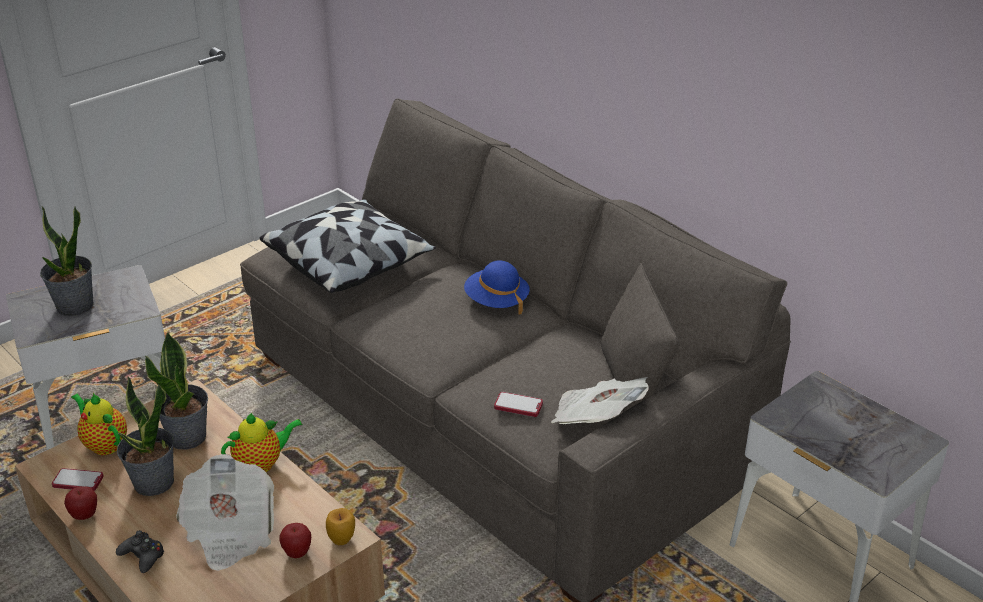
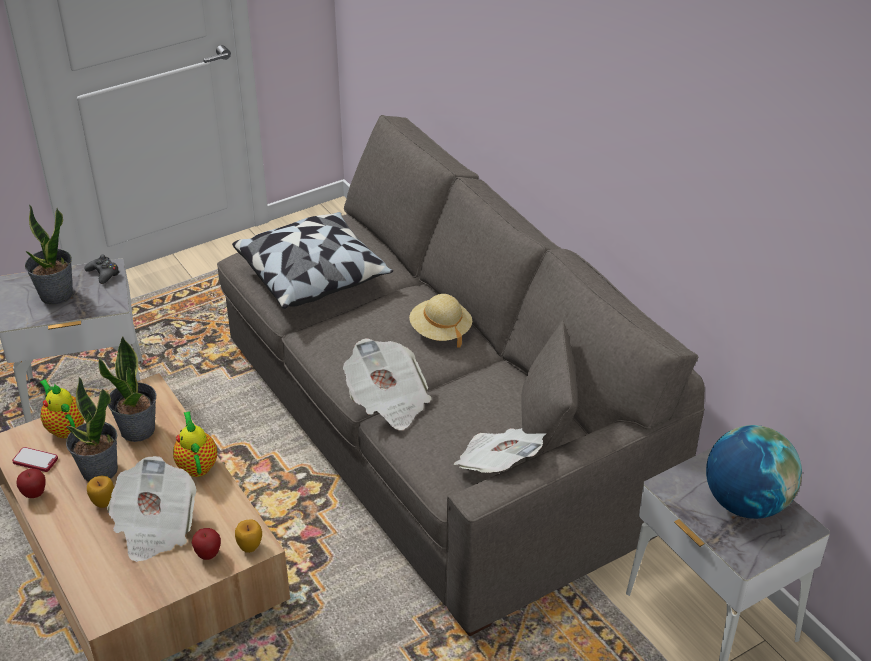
camera: 10 degrees right, 5 degrees up
(143, 556) = (75, 539): black game controller -> black game controller (103, 274)
(166, 514) = (103, 502): none -> apple
(262, 464) = (197, 464): teapot -> teapot turned 90 degrees counterclockwise
(462, 372) = (388, 401): none -> newspaper
(496, 301) = (440, 331): blue hat -> beige hat
(518, 405) = (430, 442): phone -> none
(858, 424) = (746, 503): none -> globe

